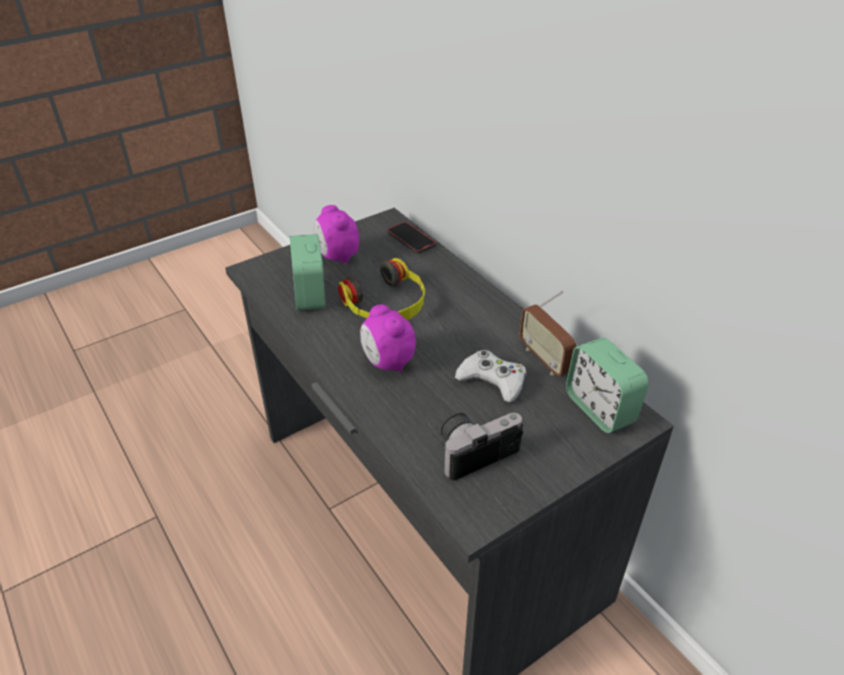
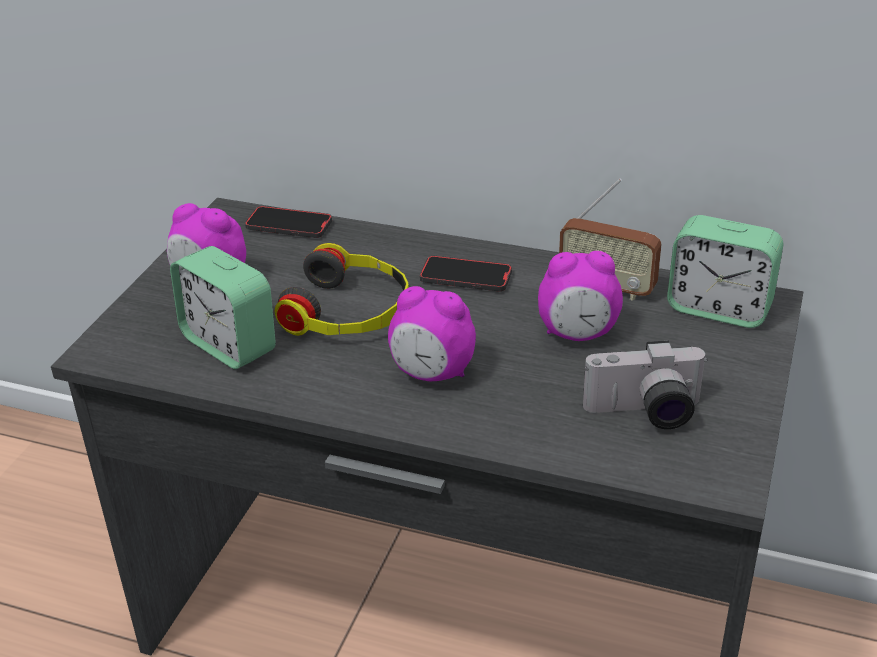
camera: 35 degrees left, 5 degrees down
(469, 313) = (466, 277): none -> phone
(475, 450) = (645, 413): camera -> camera turned 120 degrees counterclockwise
(492, 380) = (578, 334): white game controller -> alarm clock

